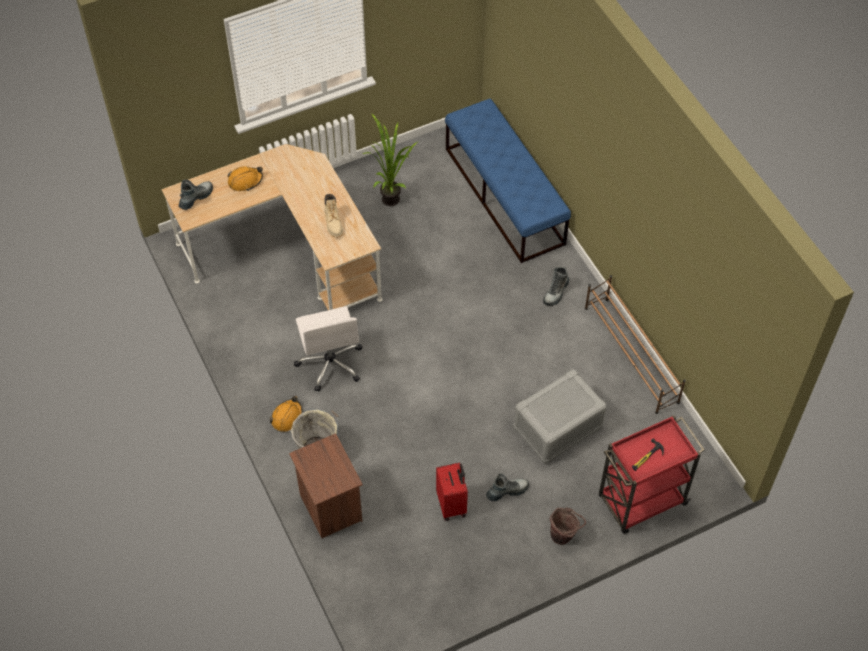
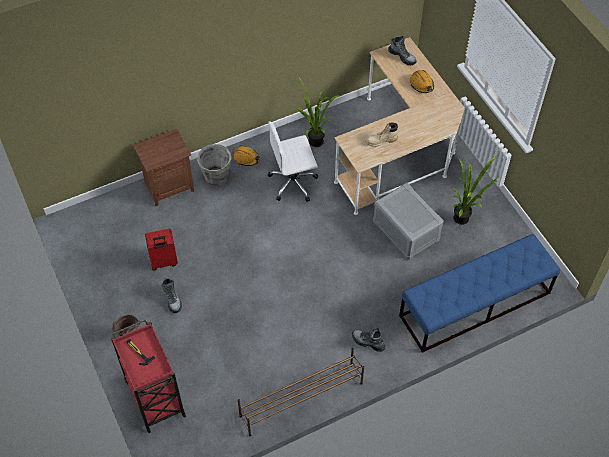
camera: 90 degrees right, 0 degrees up
(269, 340) = (314, 145): none -> potted plant
(557, 428) = (228, 337): grey storage box -> grey storage box (405, 230)

